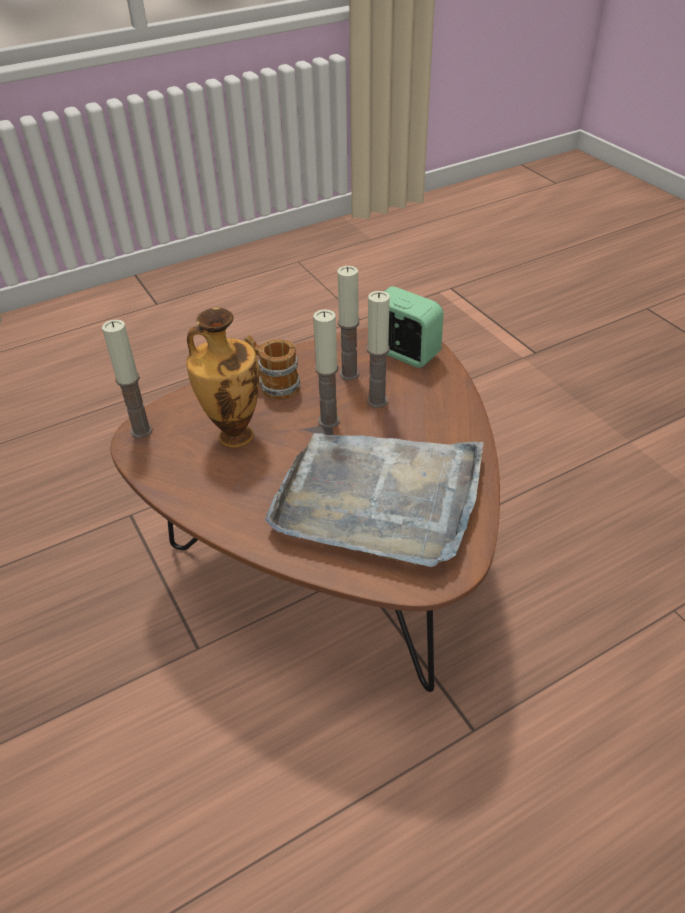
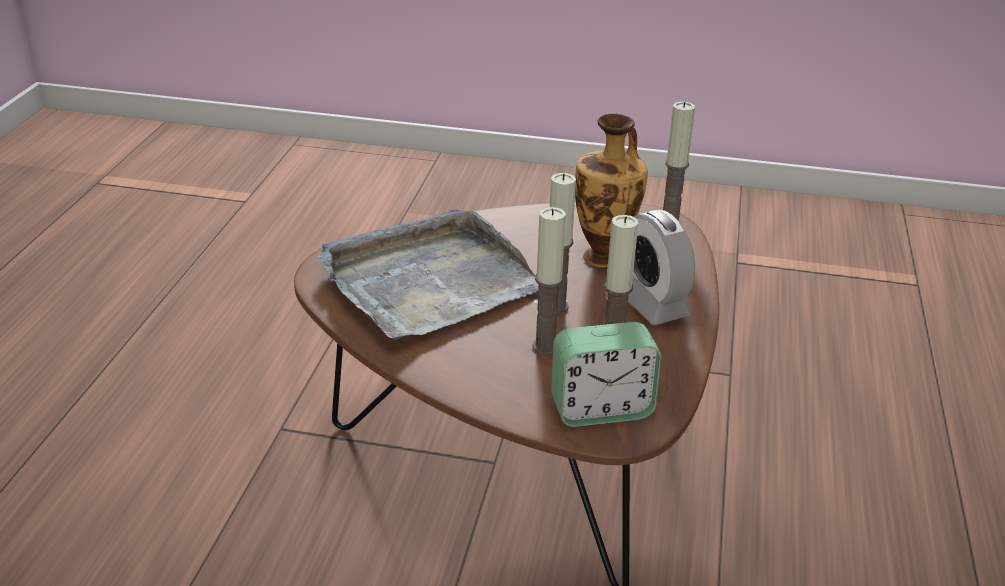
camera: 130 degrees right, 10 degrees down
(272, 385) = (652, 304): mug -> alarm clock

